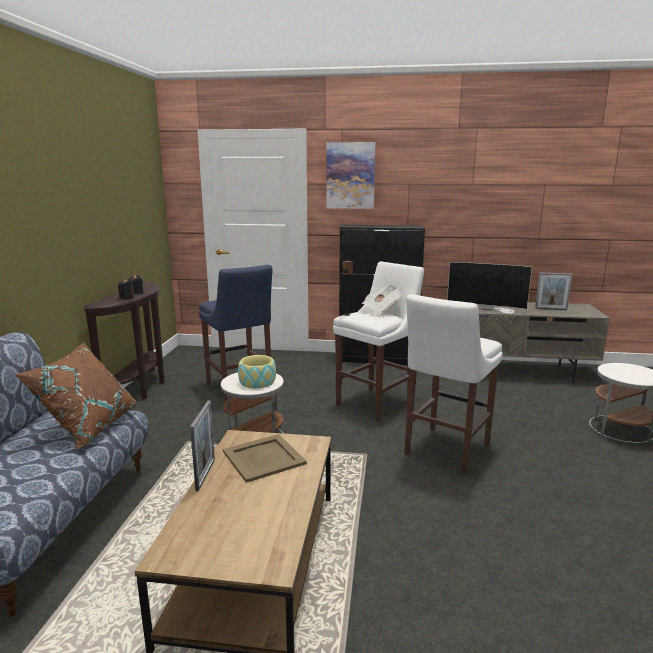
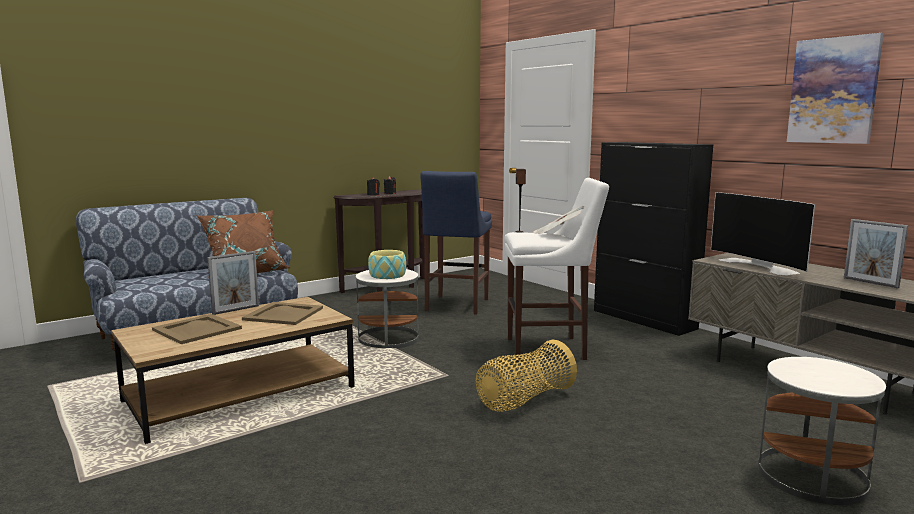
camera: 45 degrees right, 5 degrees down
(235, 515) = (196, 329): none -> beige tray
(350, 175) = (634, 81): picture -> picture (833, 91)
(444, 451) = (523, 400): white stool -> basket

